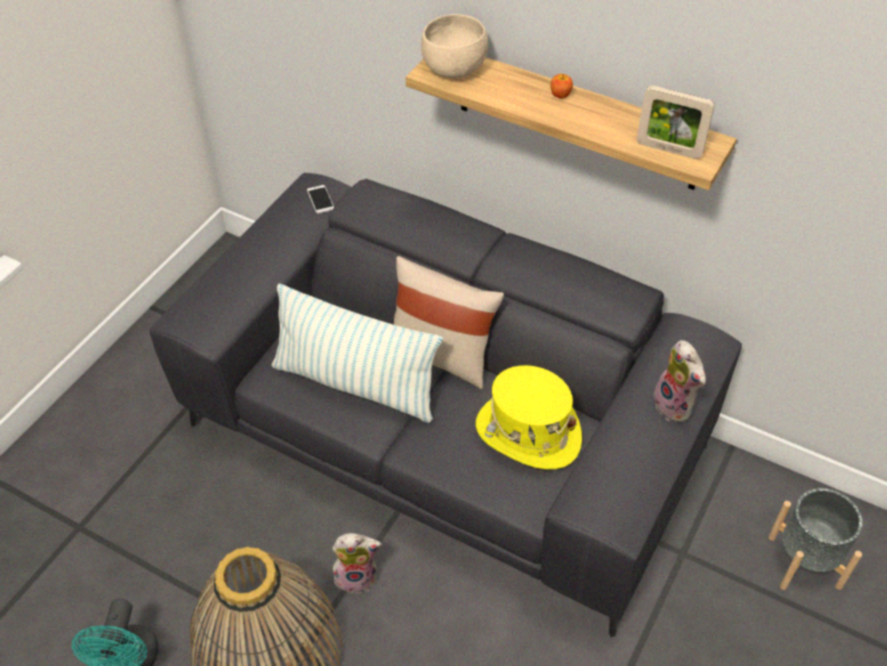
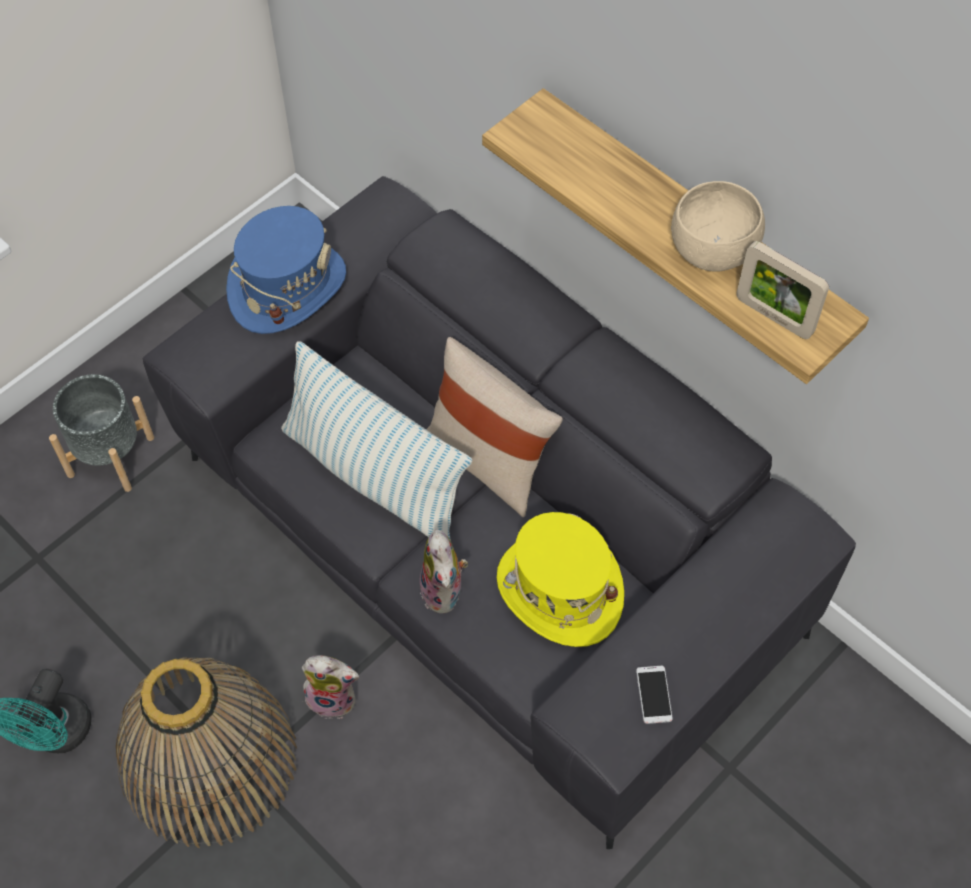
camera: 15 degrees right, 10 degrees up
(254, 256) = (287, 287): none -> blue hat
(320, 199) = (390, 223): phone -> phone (654, 694)
(454, 69) = (546, 135): beige bowl -> beige bowl (712, 250)
(560, 94) = (667, 203): apple -> none
(676, 405) = (736, 611): plush toy -> plush toy (445, 591)
(804, 561) = (879, 817): grey planter -> grey planter (111, 455)

